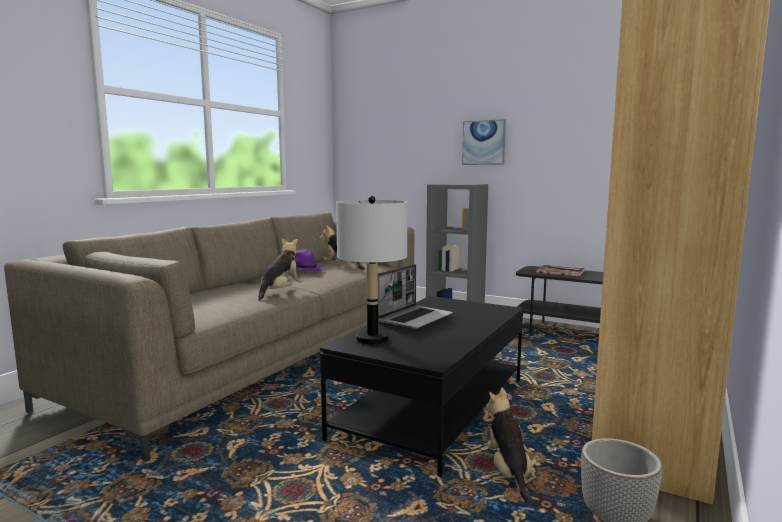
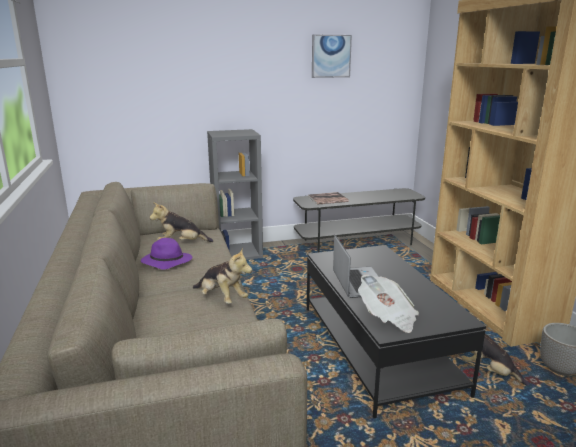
camera: 45 degrees left, 10 degrees up
(280, 292) = (221, 299): plush toy -> plush toy turned 150 degrees clockwise
(372, 339) = (387, 317): grey table lamp -> newspaper
(483, 142) = (243, 89): picture -> picture (331, 56)

